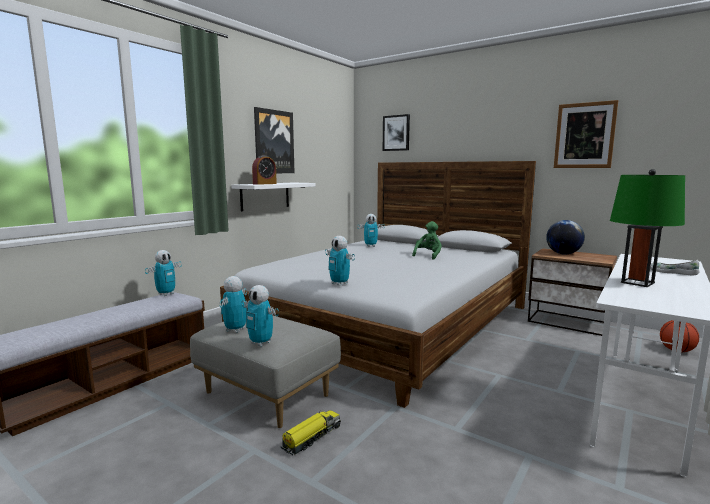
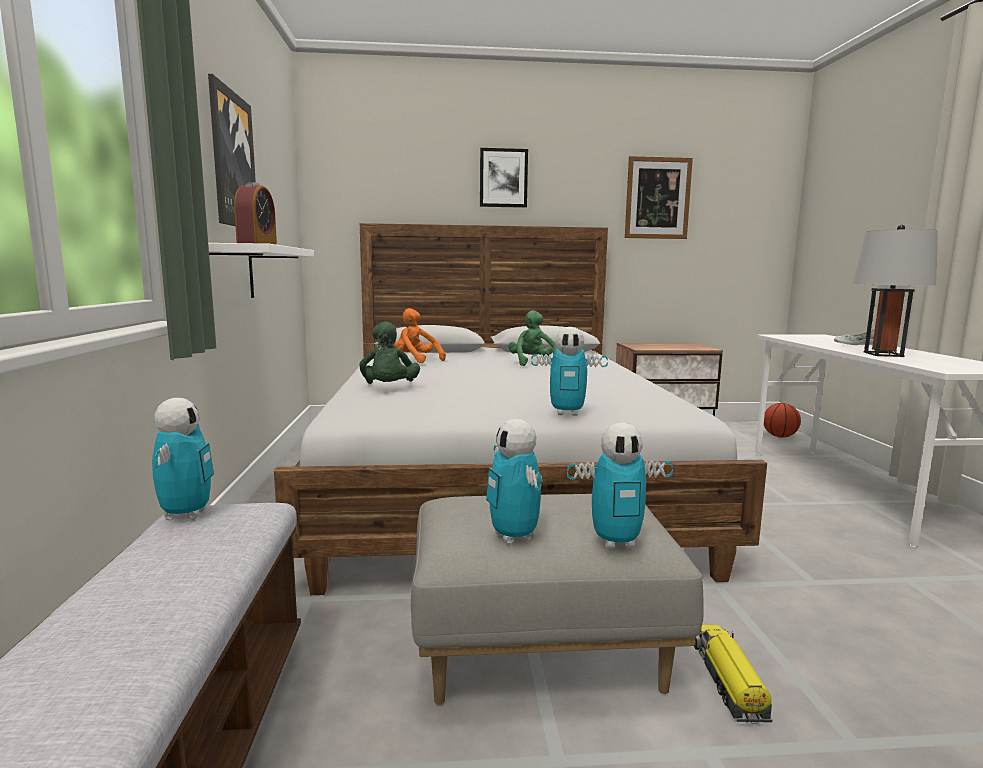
camera: 40 degrees left, 0 degrees up
(308, 259) = (389, 389): none -> green plush toy
(370, 246) = (415, 360): toy robot -> orange plush toy
(396, 133) = (387, 175): picture -> picture (503, 178)
(563, 254) = (656, 346): globe -> none
(637, 282) = (883, 354): green table lamp -> grey table lamp

